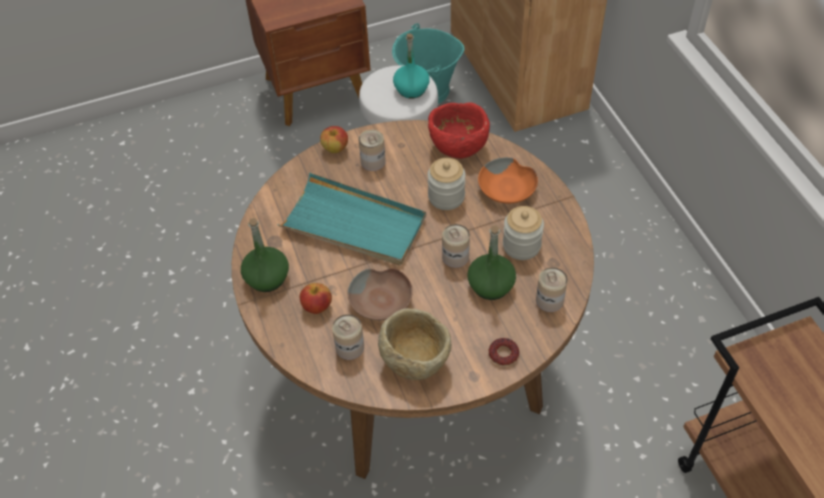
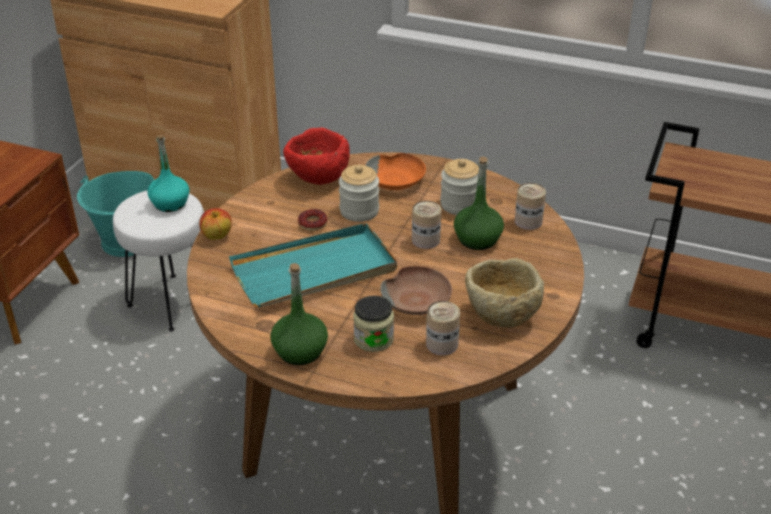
camera: 50 degrees left, 15 degrees down
(317, 306) = (373, 339): apple -> jar
(373, 161) = (264, 225): can -> none
(503, 354) = (550, 270): donut -> donut (312, 223)

